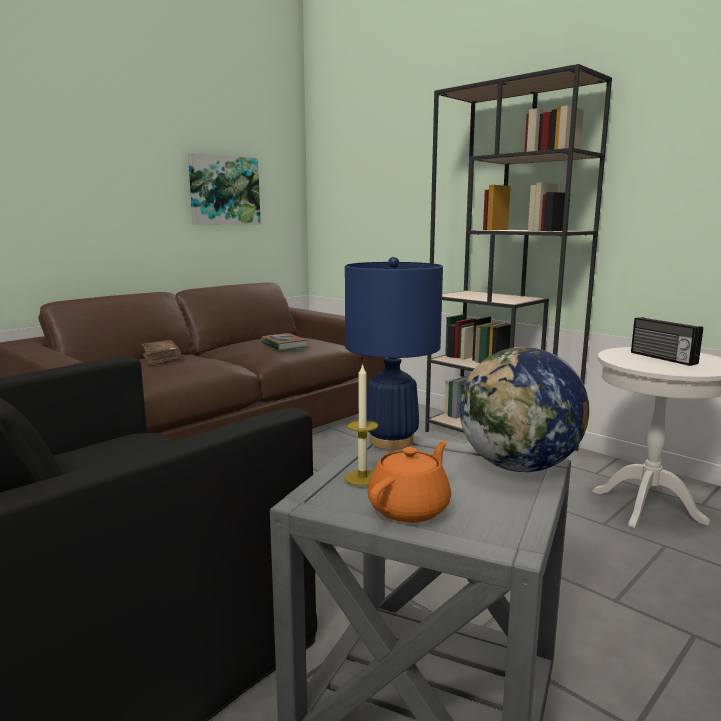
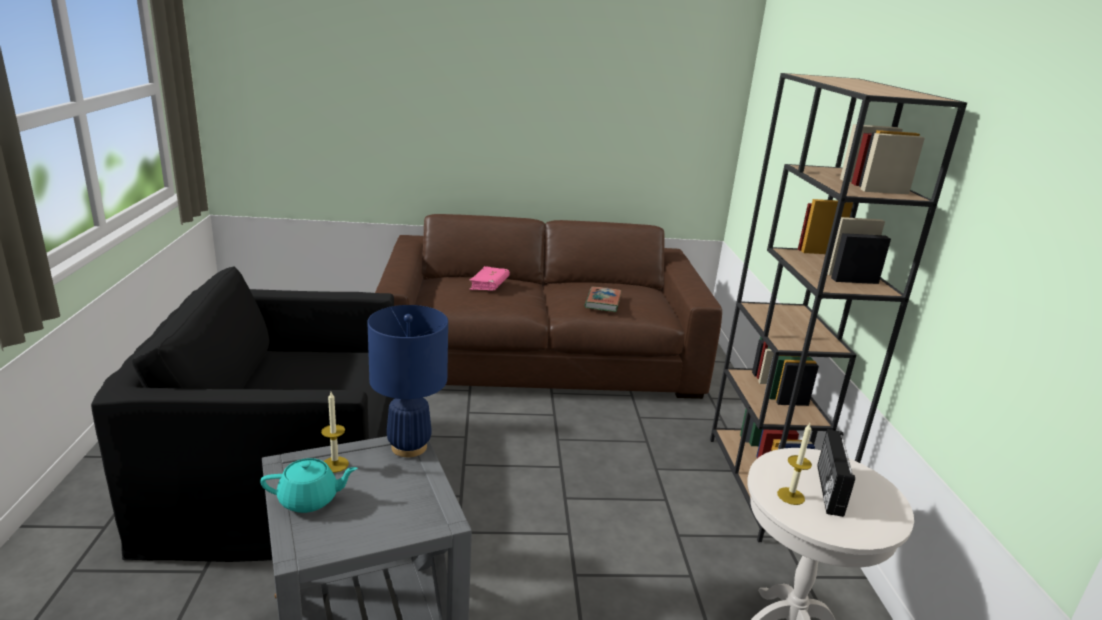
camera: 40 degrees right, 10 degrees up
(161, 358) = (489, 285): brown book -> pink book
(224, 190) = (633, 122): picture -> none
(410, 508) = (310, 500): orange teapot -> turquoise teapot
(519, 467) = (426, 513): globe -> none
(660, 365) = (790, 496): none -> candle

